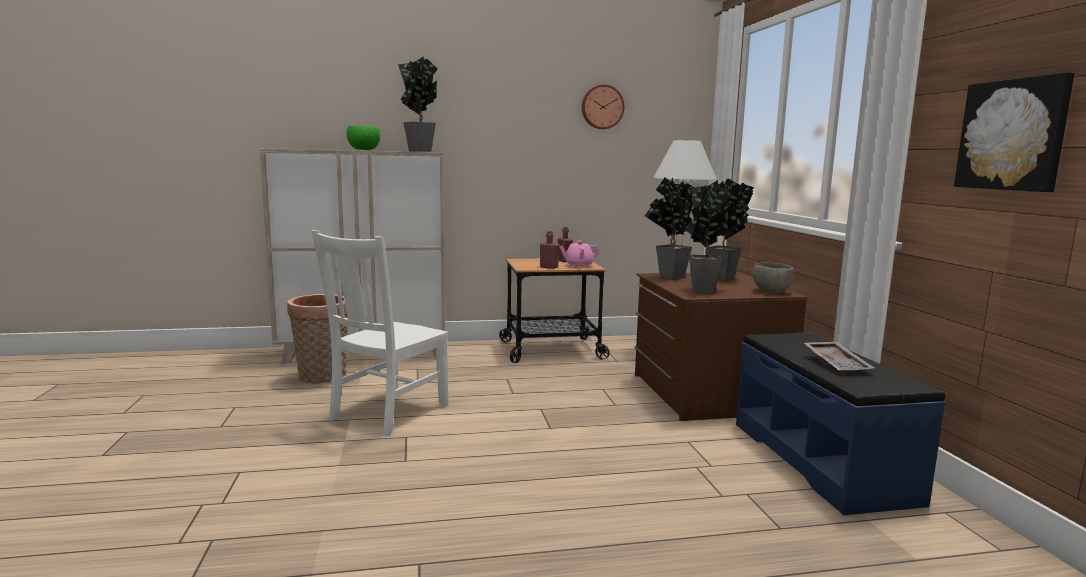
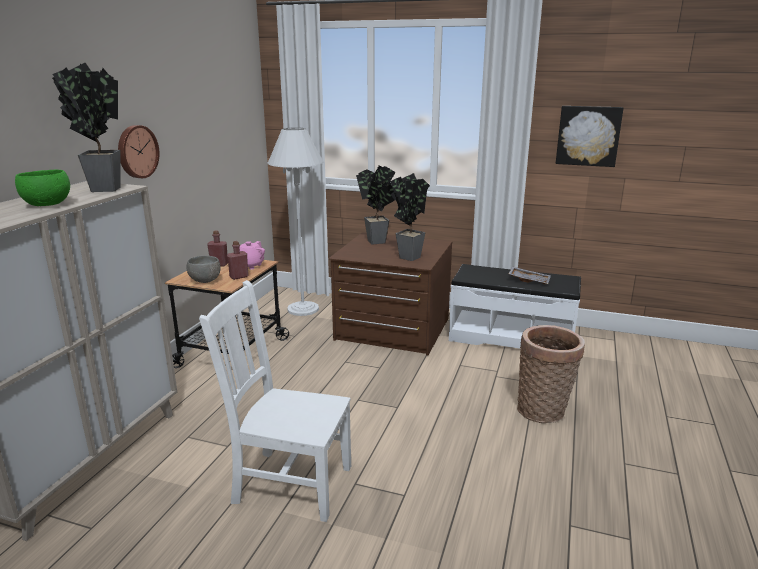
camera: 60 degrees left, 10 degrees up
(322, 378) = (132, 510): basket -> basket (544, 410)
(387, 413) = (289, 483): white chair -> white chair turned 135 degrees clockwise
(602, 107) = (201, 98): wall clock -> wall clock (136, 151)
(667, 276) = (353, 253): potted plant -> none
(771, 292) = (432, 244): grey bowl -> grey bowl (205, 281)
(821, 460) = (511, 338): blue bench -> white bench

